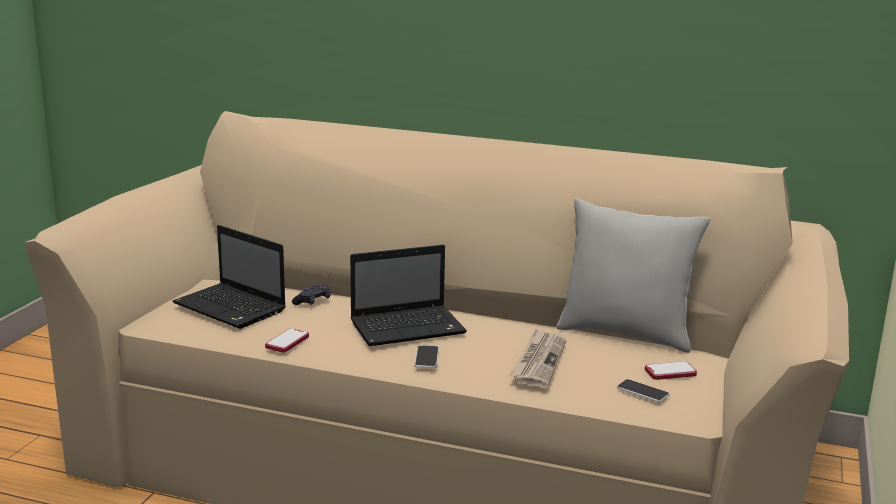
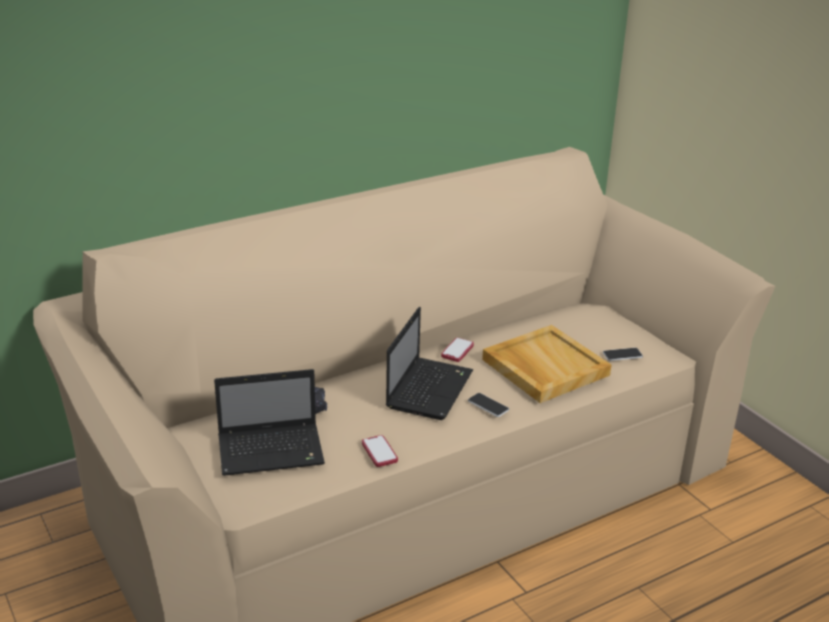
camera: 50 degrees left, 10 degrees up
(538, 361) = (544, 367): newspaper -> beige tray
(625, 333) = (530, 316): grey pillow -> none
(670, 372) = (607, 332): phone -> phone (457, 351)

